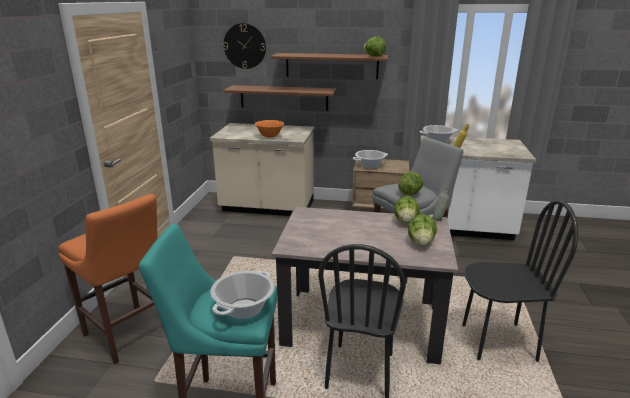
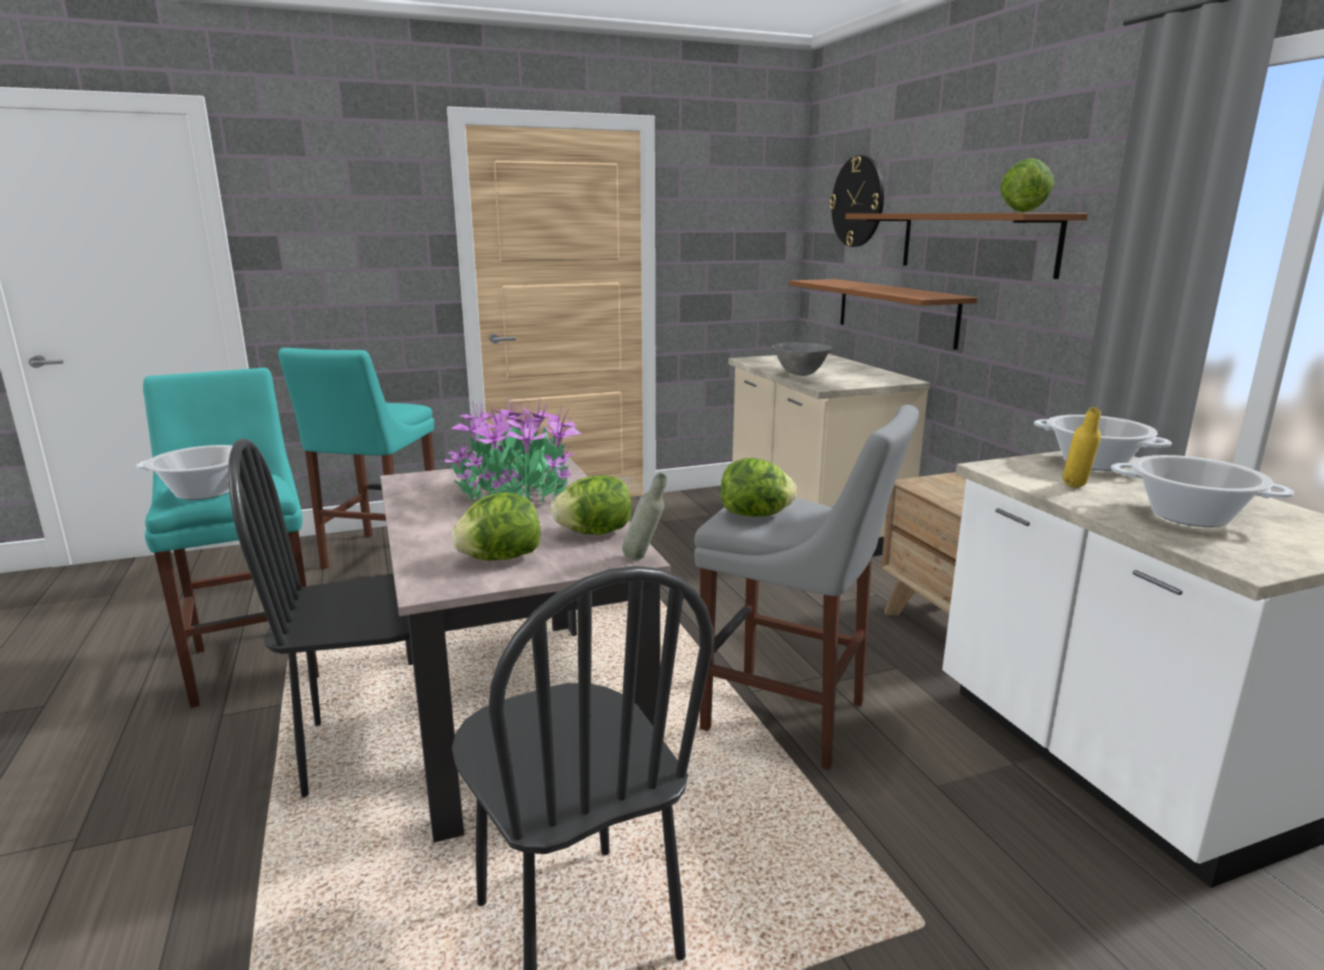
camera: 60 degrees right, 5 degrees down
(128, 336) = (378, 556): orange stool -> turquoise stool
(269, 137) = (800, 374): orange bowl -> grey bowl
(340, 226) = (516, 493): none -> potted plant
(369, 166) = (943, 487): cooking pot -> cooking pot (1189, 516)

